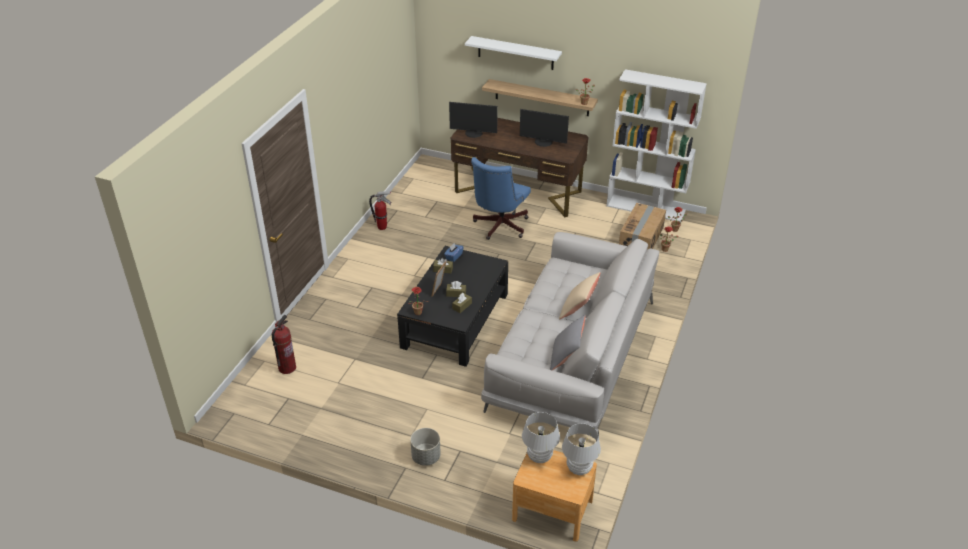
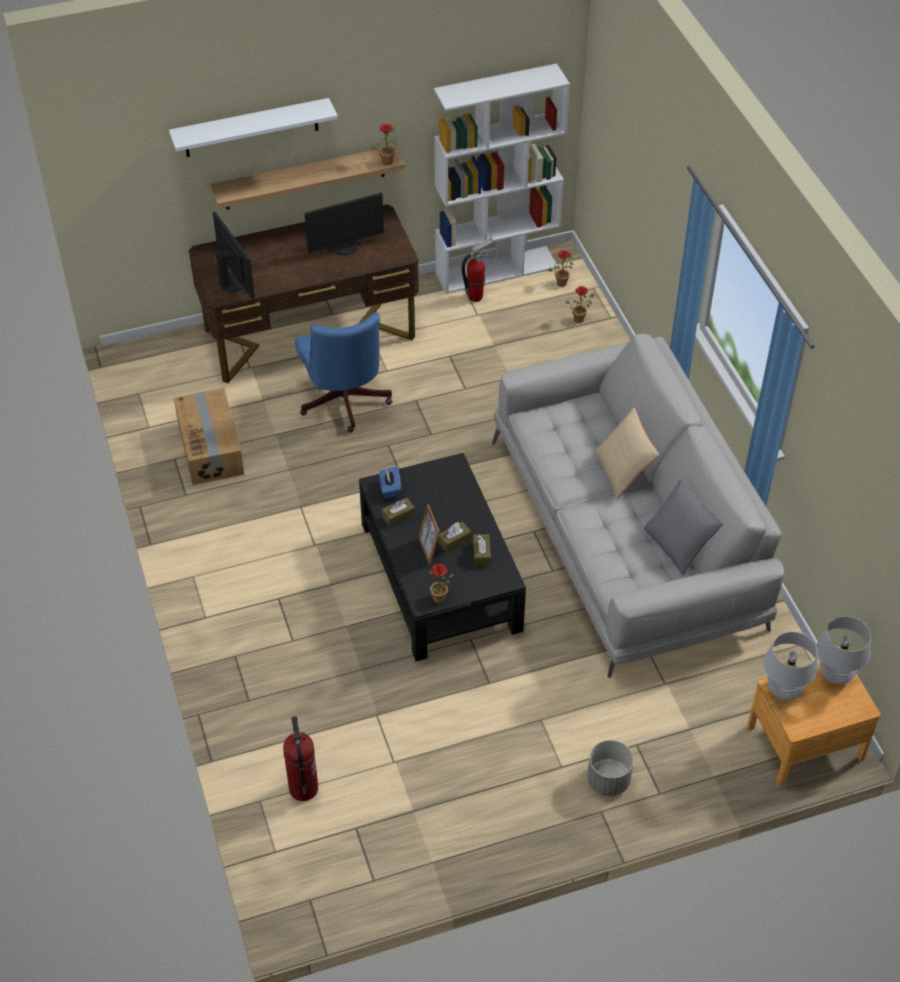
camera: 40 degrees left, 10 degrees up
(382, 227) = (185, 498): fire extinguisher -> fire extinguisher (476, 297)
(473, 133) = (234, 281): monitor -> monitor turned 90 degrees counterclockwise
(641, 238) = (536, 318): cardboard box -> cardboard box (211, 448)

